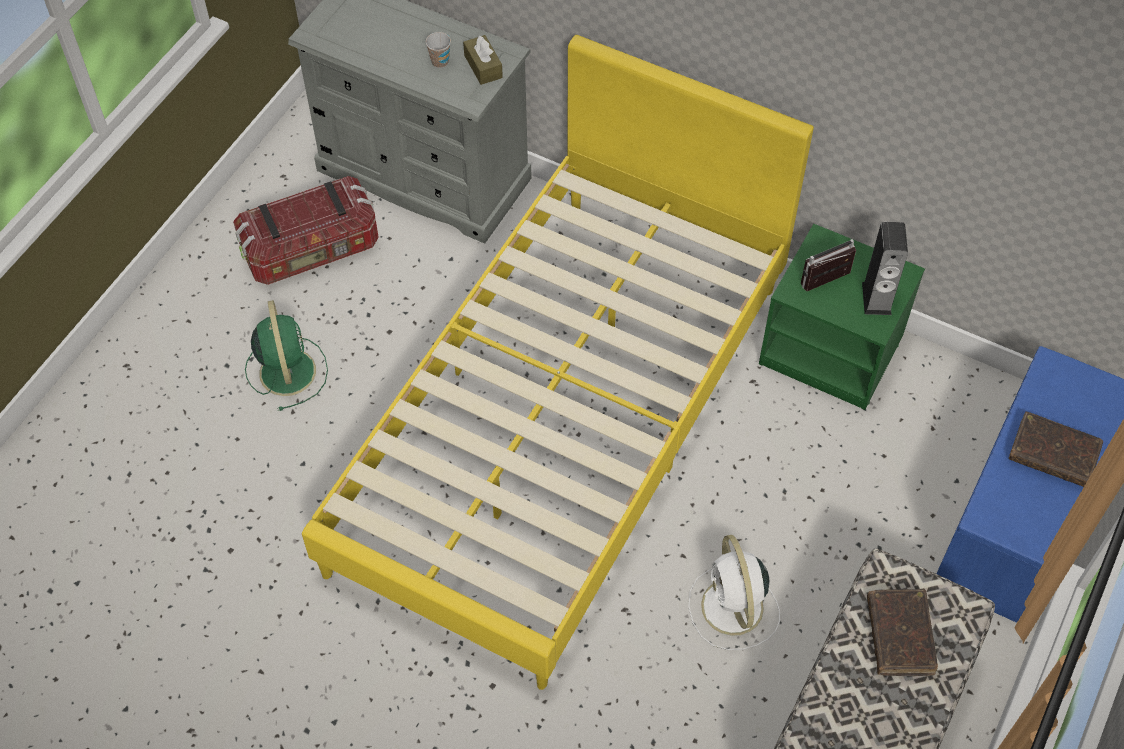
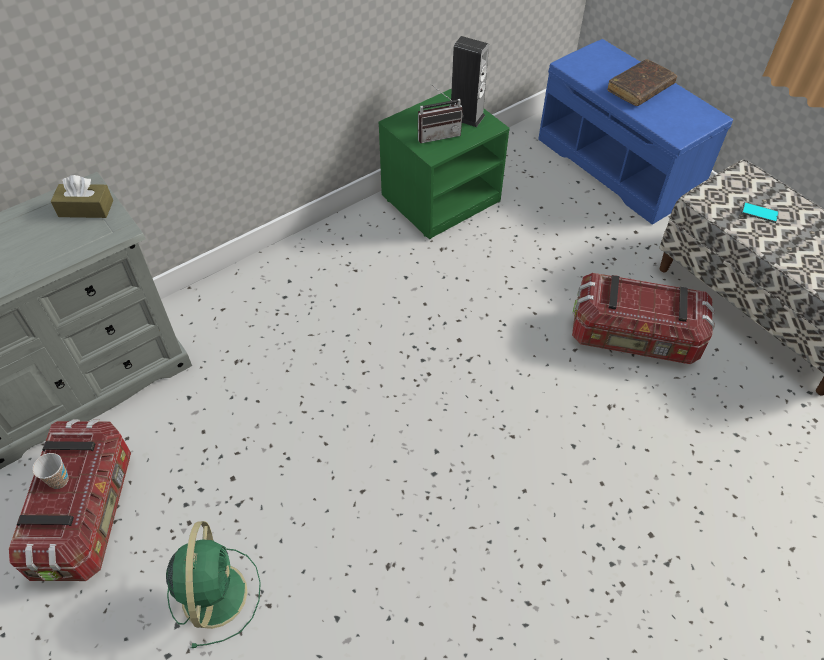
camera: 65 degrees left, 5 degrees down
(287, 370) = (214, 592): green fan -> green fan turned 75 degrees clockwise
(440, 62) = (48, 237): cup -> cup (59, 480)
(562, 422) = (411, 380): yellow bed -> none
(733, 609) = (634, 338): white fan -> storage box
(828, 284) = (438, 134): radio -> radio turned 105 degrees counterclockwise
(899, 636) = (759, 213): brown book -> phone

